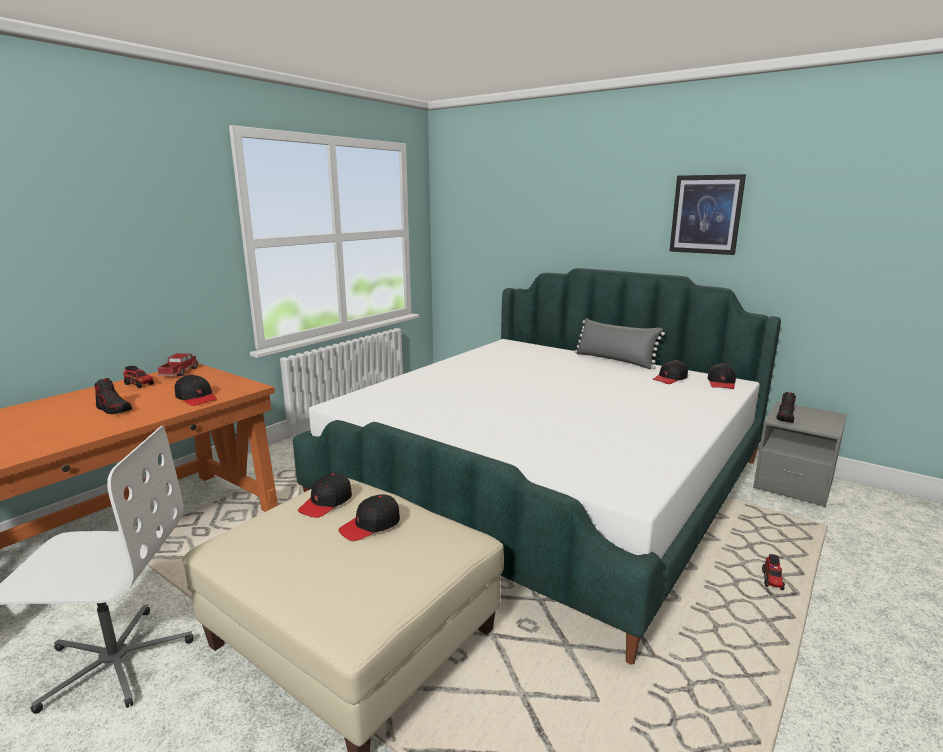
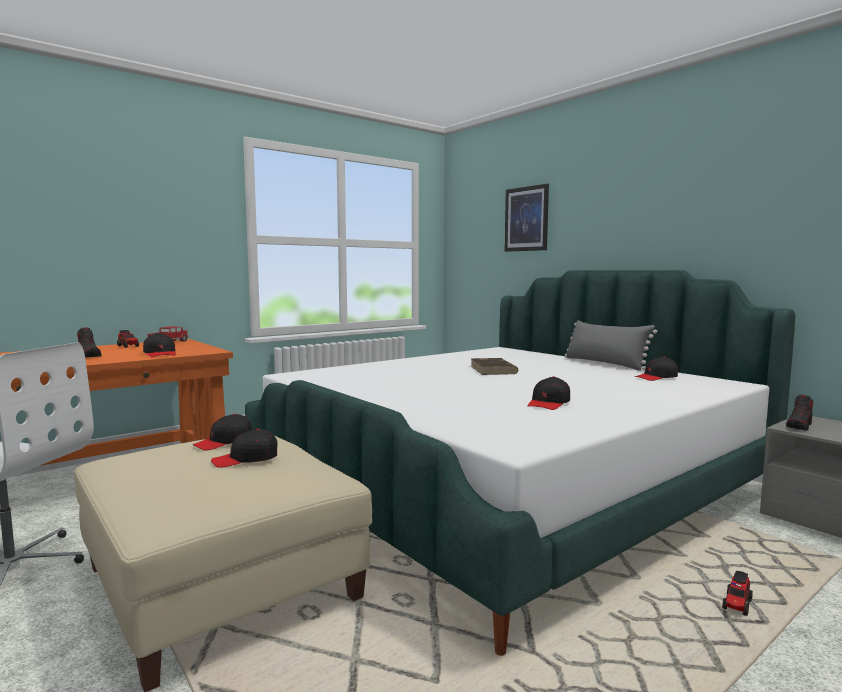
camera: 15 degrees right, 10 degrees down
(527, 378) = (493, 370): none -> brown book
(706, 214) = (704, 202): picture -> picture (526, 219)
(721, 383) = (717, 383): black cap -> black cap (549, 403)

